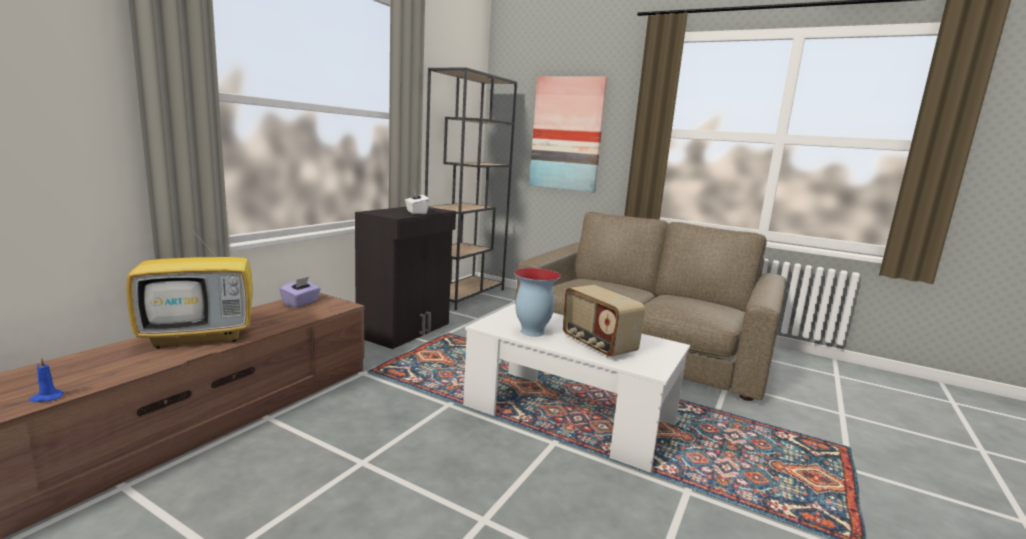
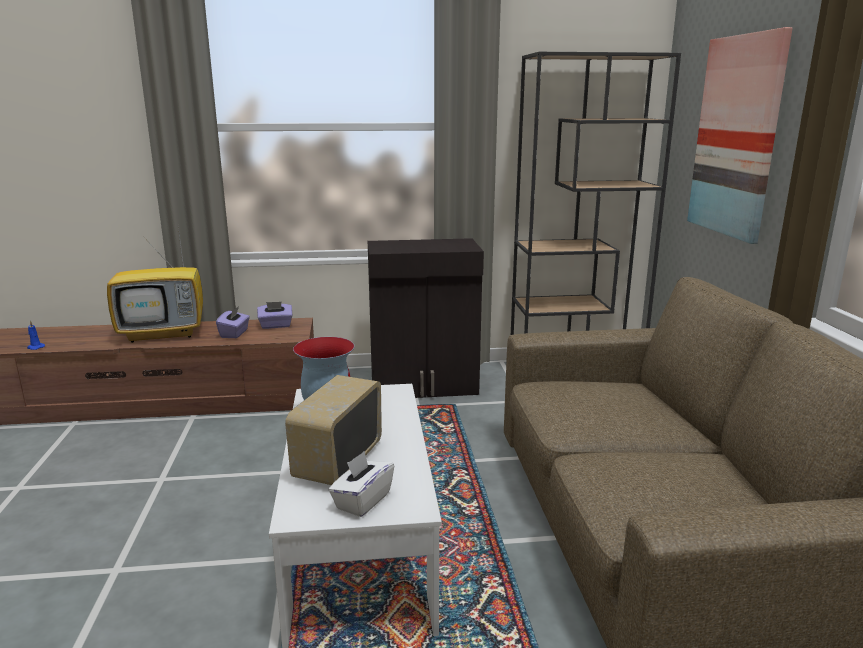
camera: 55 degrees right, 5 degrees up
(202, 336) = (165, 334): television -> television turned 45 degrees counterclockwise
(281, 317) = (234, 333): none -> purple tissue box
(416, 212) = (424, 248): white tissue box -> white tissue box (362, 501)

